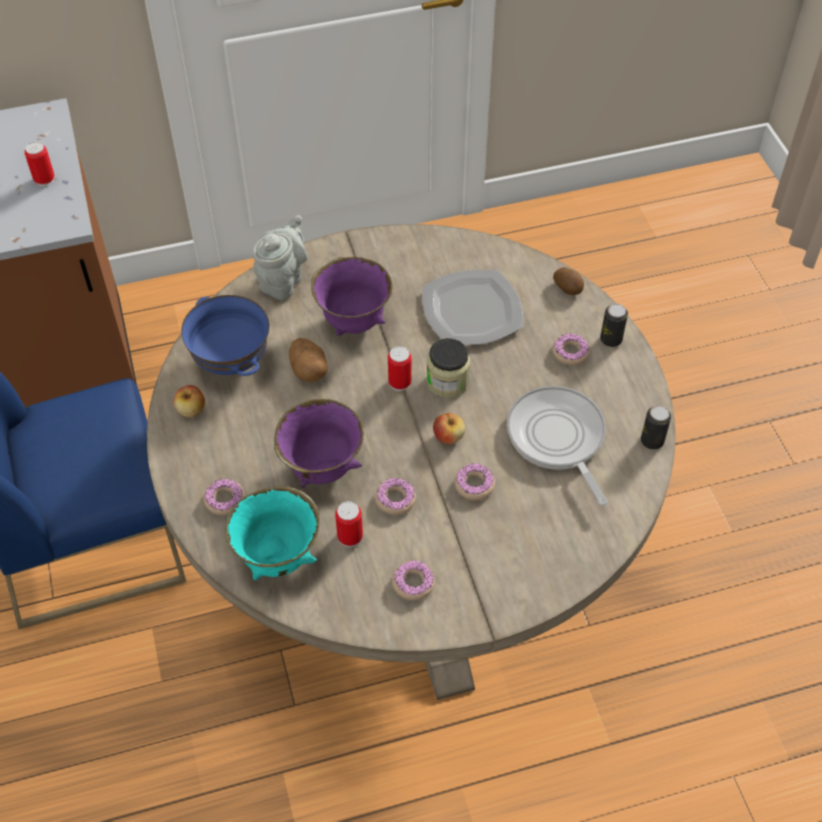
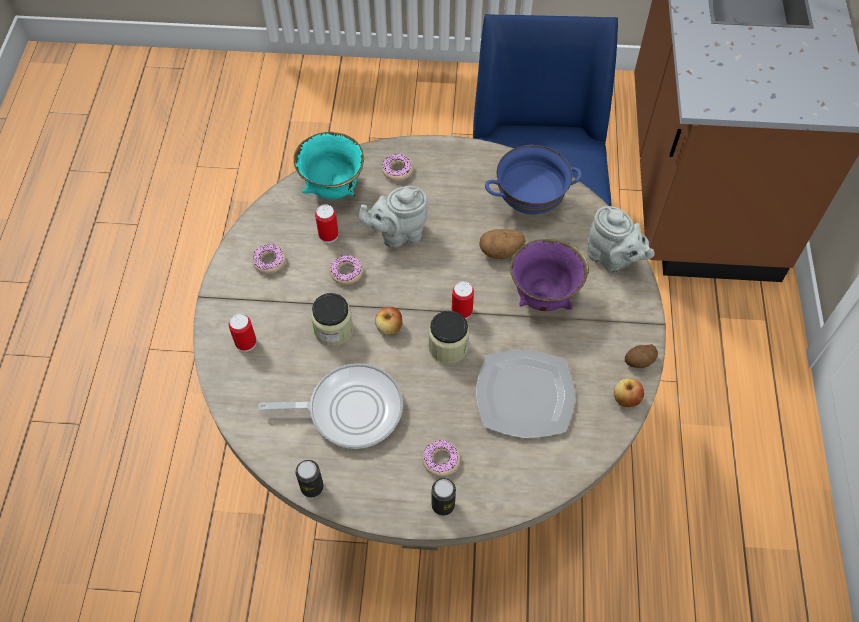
camera: 110 degrees right, 5 degrees up
(44, 179) = (760, 97): can -> can (246, 343)
(191, 410) = (490, 168): apple -> apple (626, 399)
(321, 468) = (398, 234): purple bowl -> grey teapot
(474, 485) = (333, 330): donut -> jar
(568, 287) = (525, 494): potato -> potato (639, 361)

